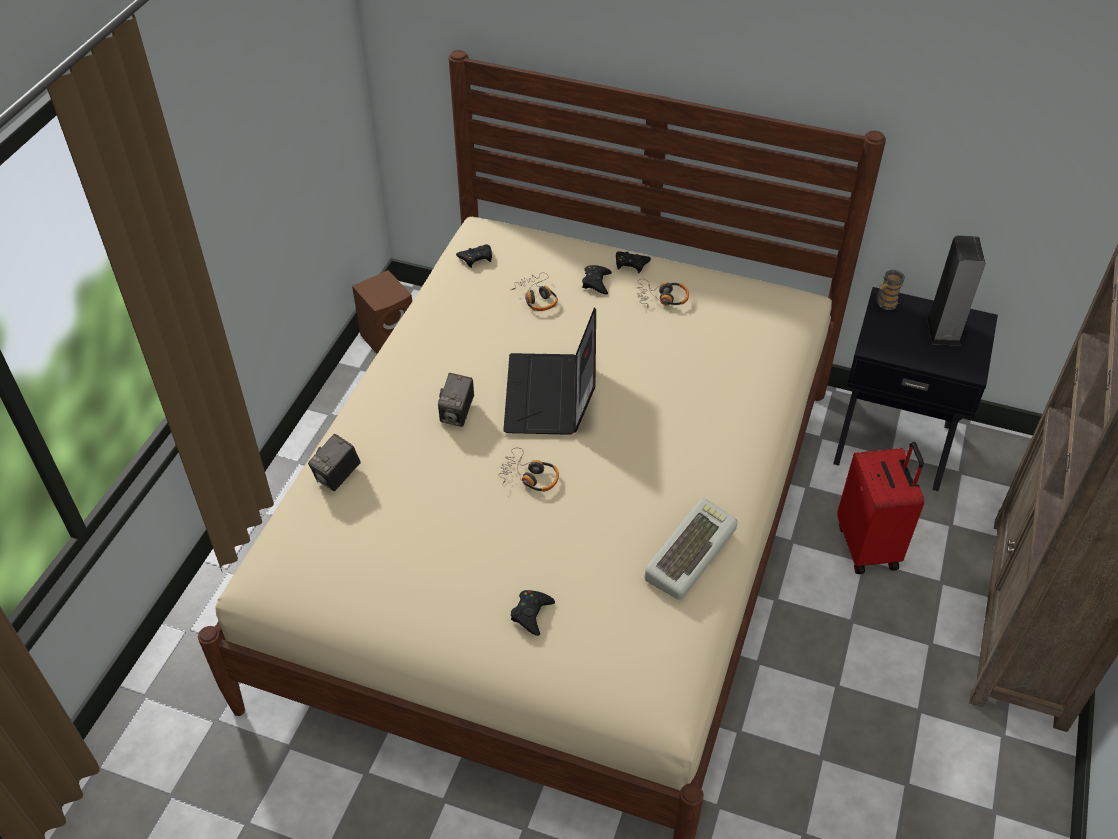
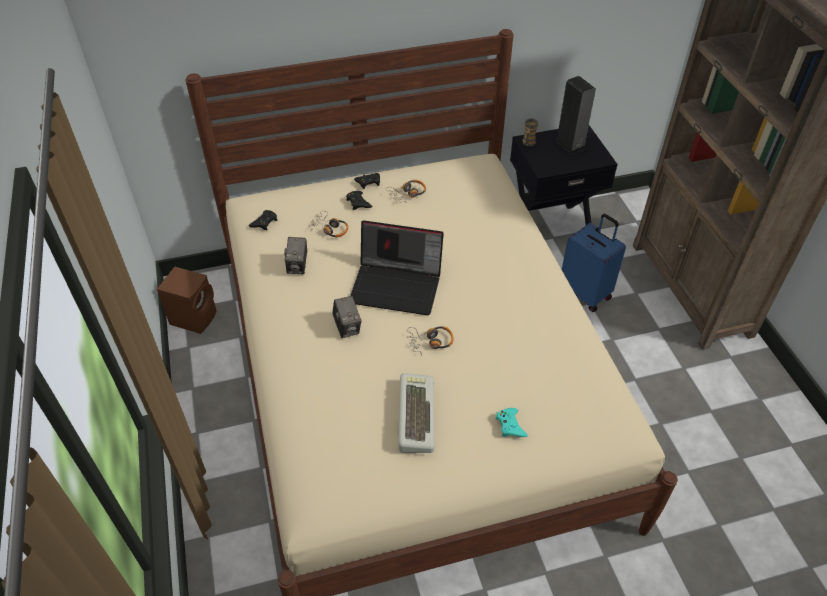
camera: 35 degrees left, 0 degrees up
(337, 476) = (303, 412): camera -> camera (298, 266)
(531, 614) = (510, 425): black game controller -> turquoise game controller
(551, 397) = (397, 286): laptop -> laptop turned 45 degrees counterclockwise
(689, 552) = (562, 335): keyboard -> keyboard (414, 416)
(869, 546) = (586, 293): red suitcase -> blue suitcase

